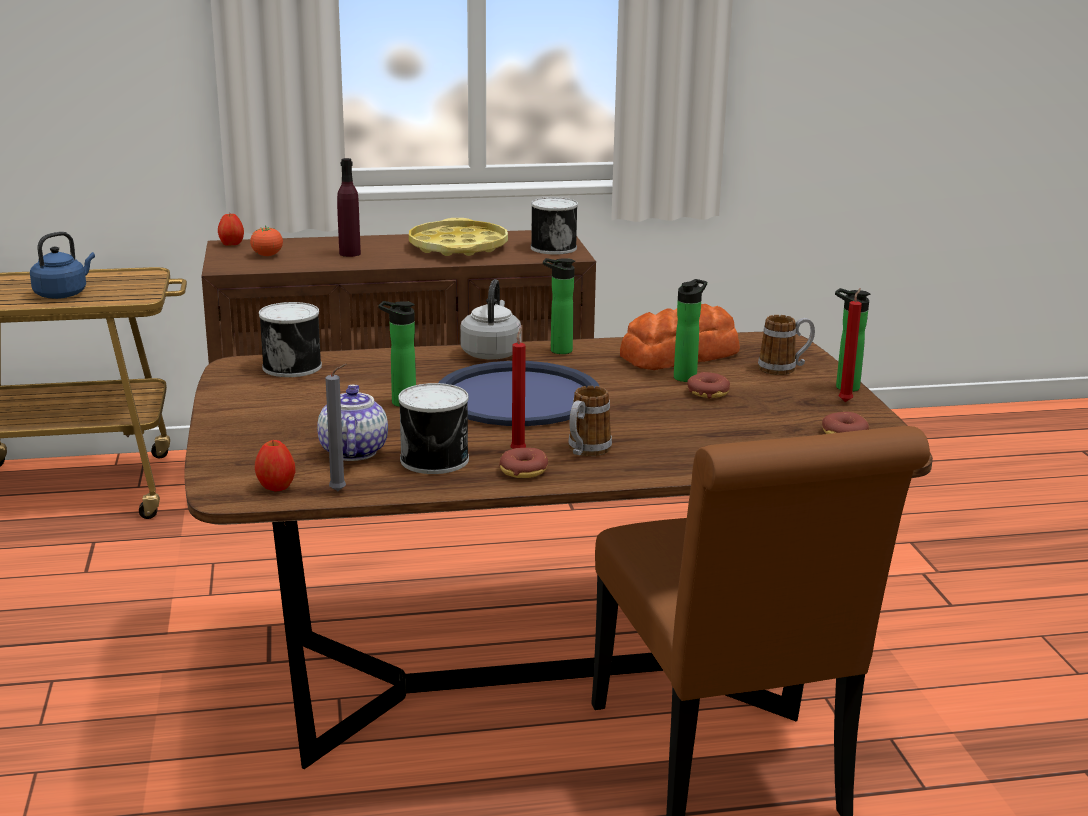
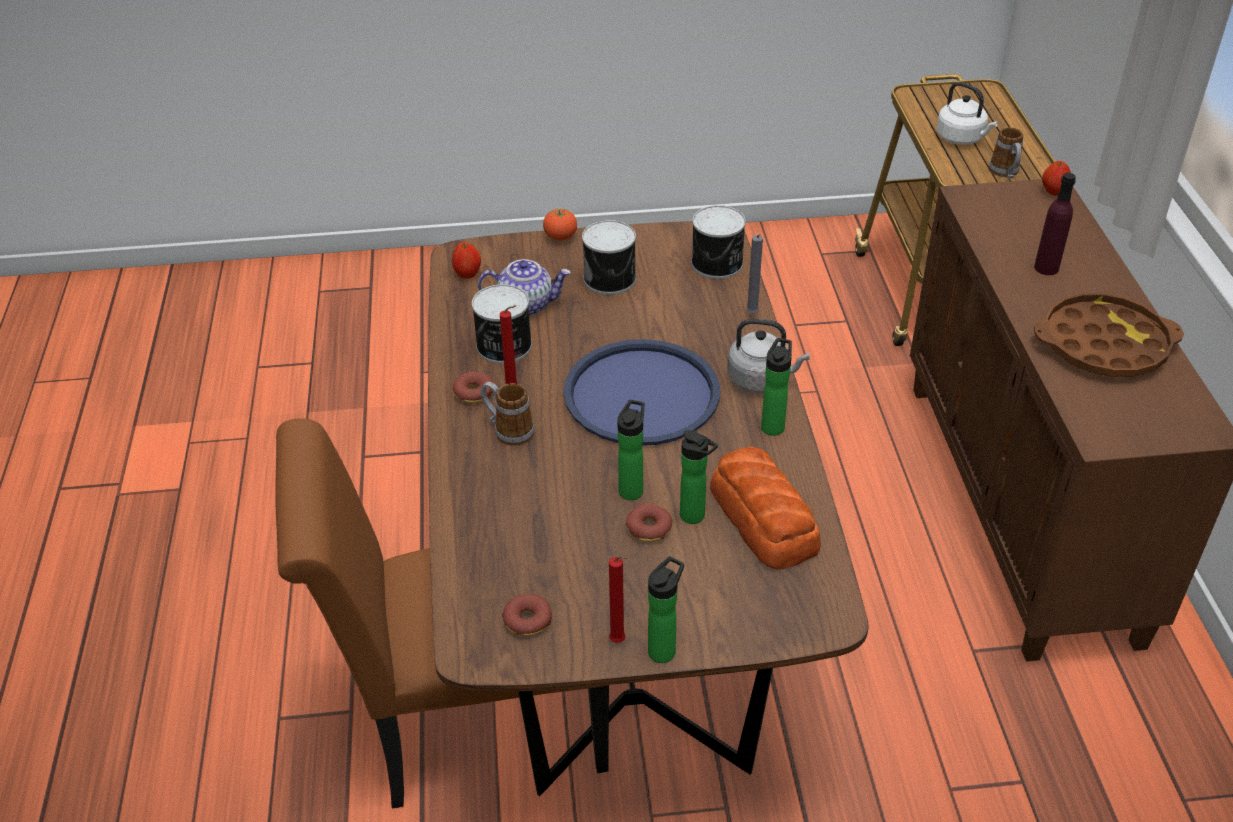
camera: 95 degrees right, 20 degrees up
(63, 294) = (962, 138): blue kettle -> white kettle
(267, 255) = (1019, 216): tomato -> tomato (560, 237)
(340, 491) = (454, 302): grey candle -> grey candle (752, 315)
(400, 402) = (629, 325): bottle -> bottle (632, 489)
(458, 247) = (1103, 345): yellow tray -> brown tray
(553, 247) = (1133, 425): can -> can (611, 279)
(784, 368) = (724, 605): mug -> mug (1005, 173)

